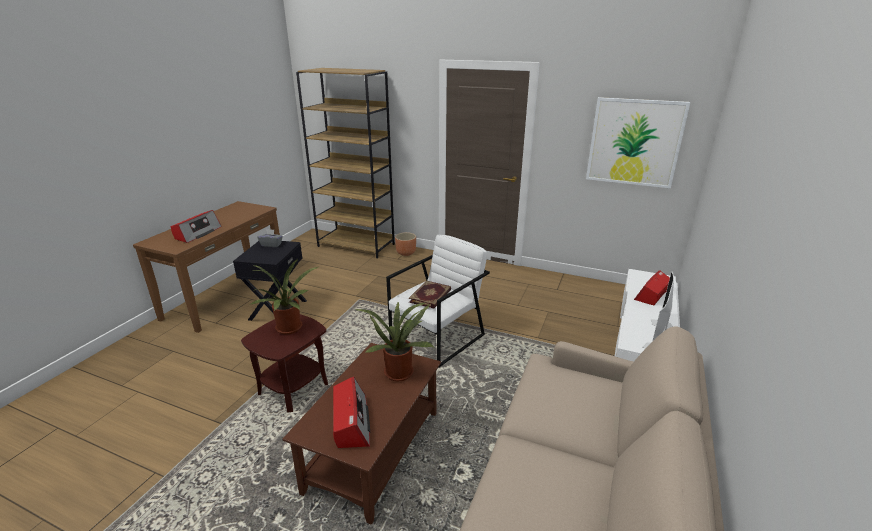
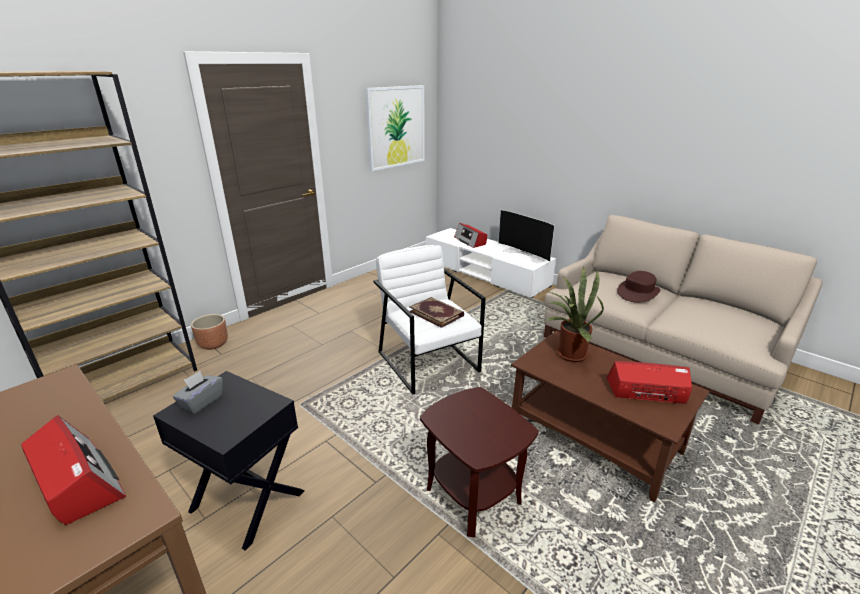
camera: 70 degrees left, 0 degrees up
(289, 329) = (469, 417): potted plant -> none
(571, 415) = (638, 292): none -> brown hat

